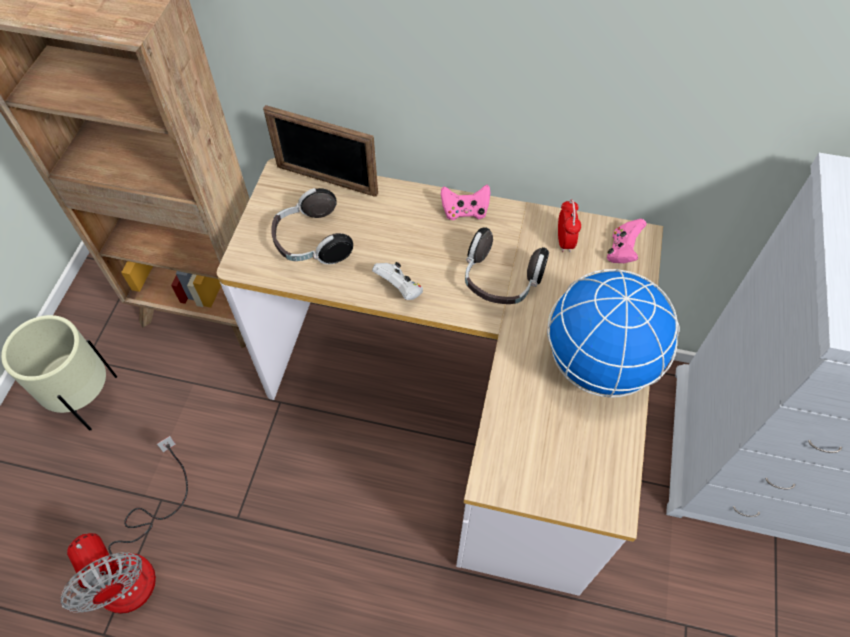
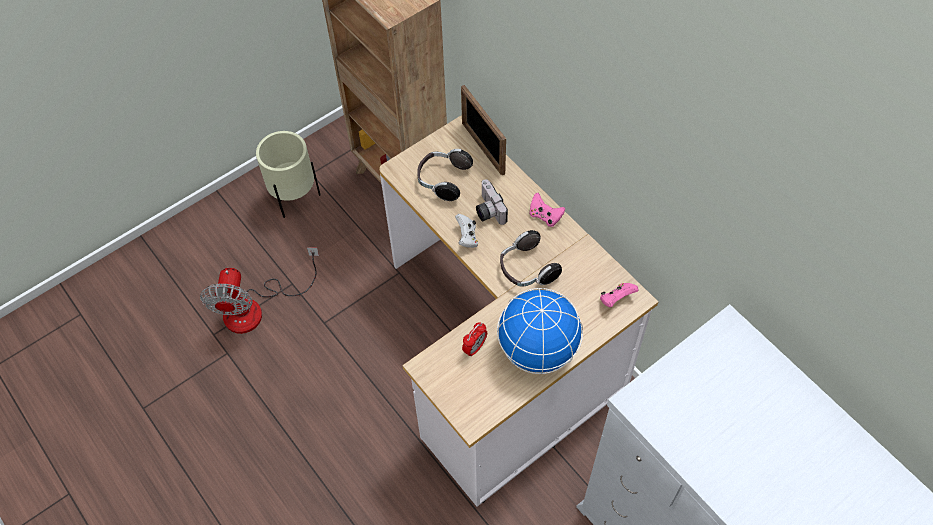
camera: 40 degrees right, 0 degrees up
(395, 244) = (487, 210): none -> camera
(564, 241) = (587, 271): alarm clock -> alarm clock (474, 348)

